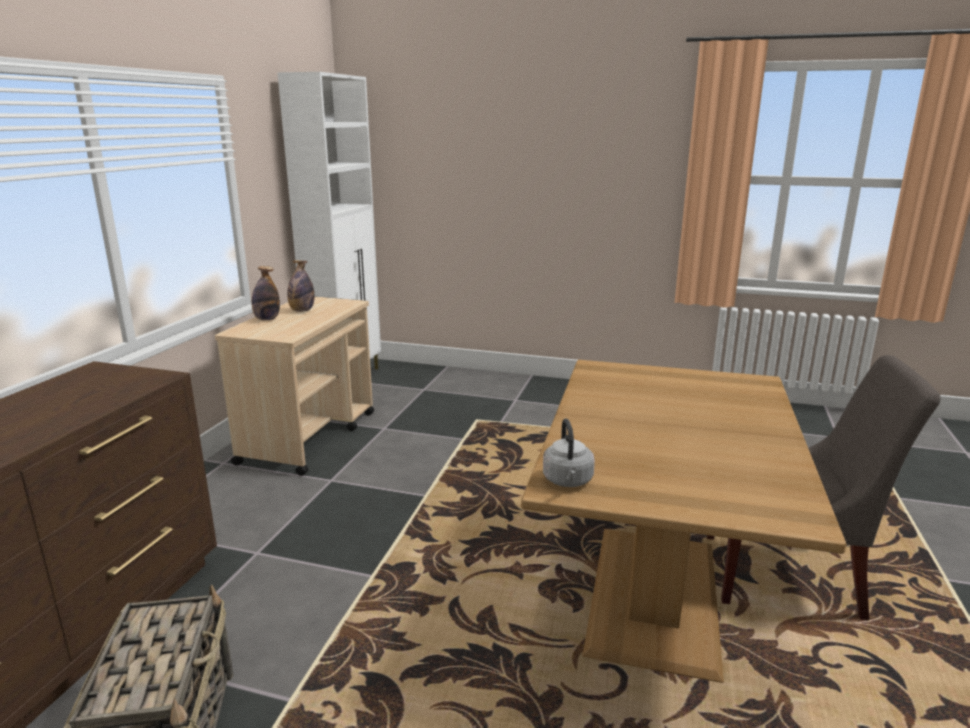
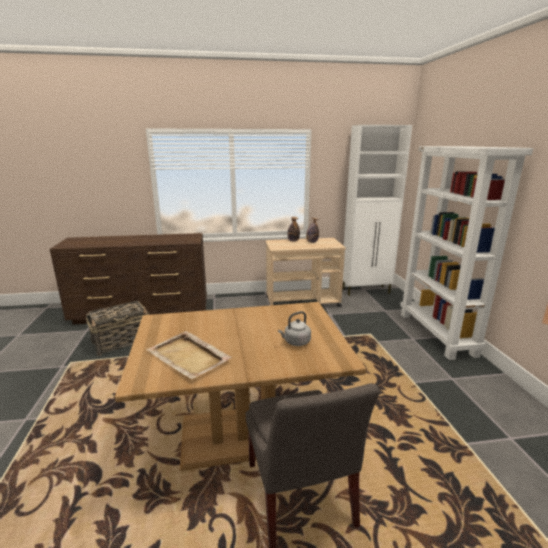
camera: 65 degrees right, 0 degrees up
(518, 383) = (437, 334): none -> white bookcase
(568, 481) = (160, 320): grey kettle -> grey kettle (296, 342)
(729, 469) = (189, 357): none -> beige tray

